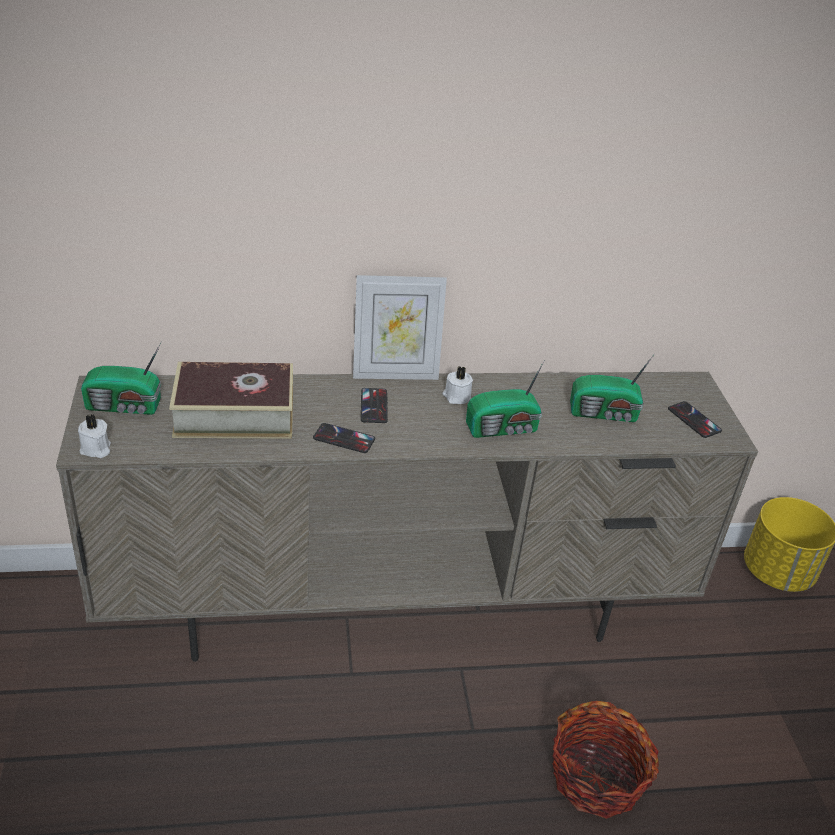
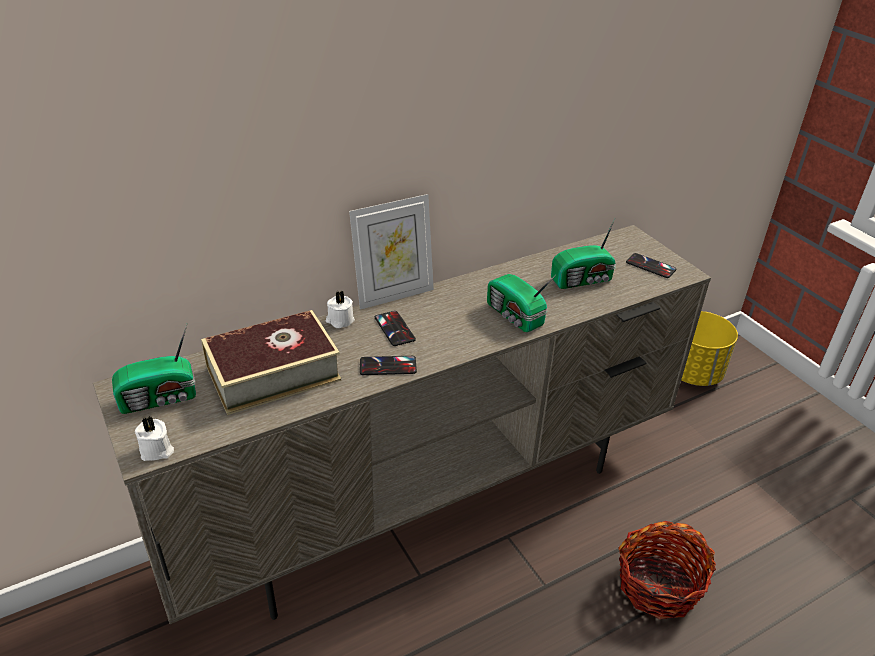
camera: 20 degrees left, 0 degrees up
(456, 396) = (458, 300): white candle -> white candle (339, 320)
(504, 428) = (514, 316): radio -> radio turned 90 degrees clockwise

